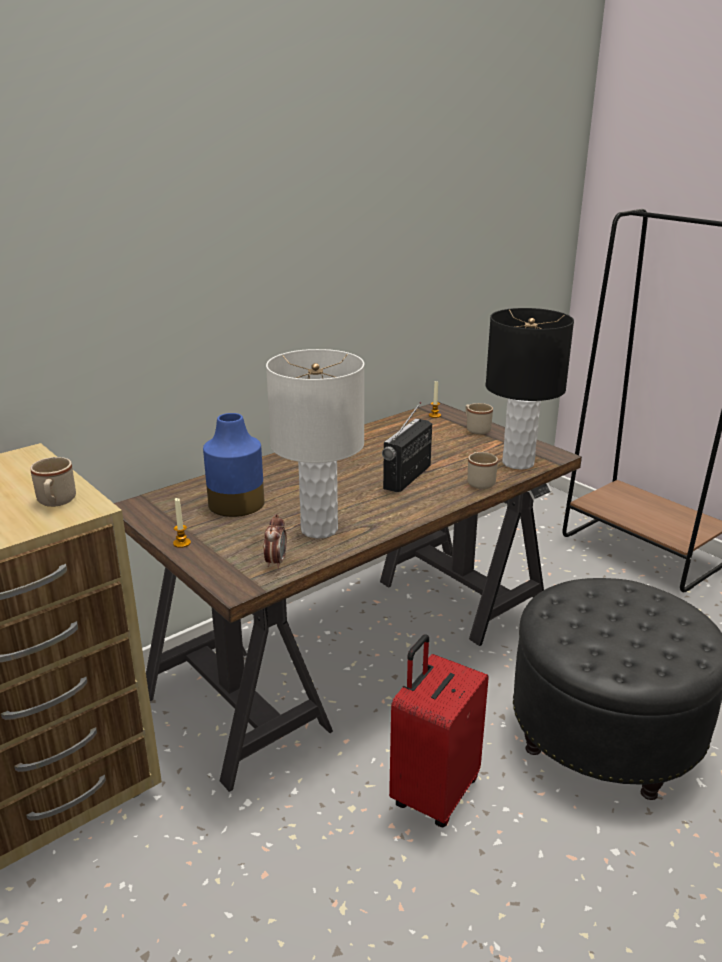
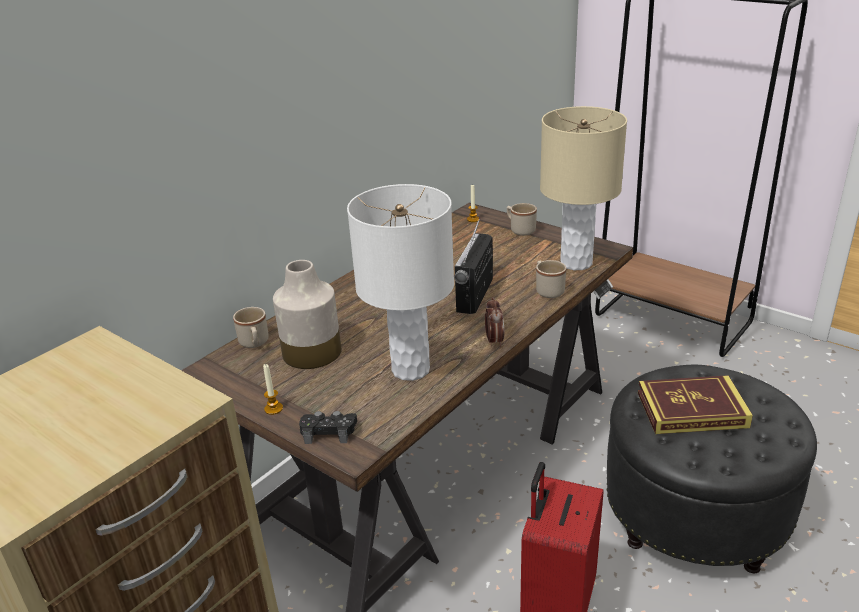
camera: 10 degrees left, 5 degrees up
(56, 502) = (154, 400): beige mug -> beige mug (254, 343)
(222, 568) = (329, 432): none -> black game controller
(236, 503) = (311, 351): blue vase -> beige vase
(276, 562) = (382, 415): alarm clock -> alarm clock (494, 341)
(518, 463) = (576, 263): black table lamp -> beige table lamp
(604, 618) = (692, 410): none -> book

